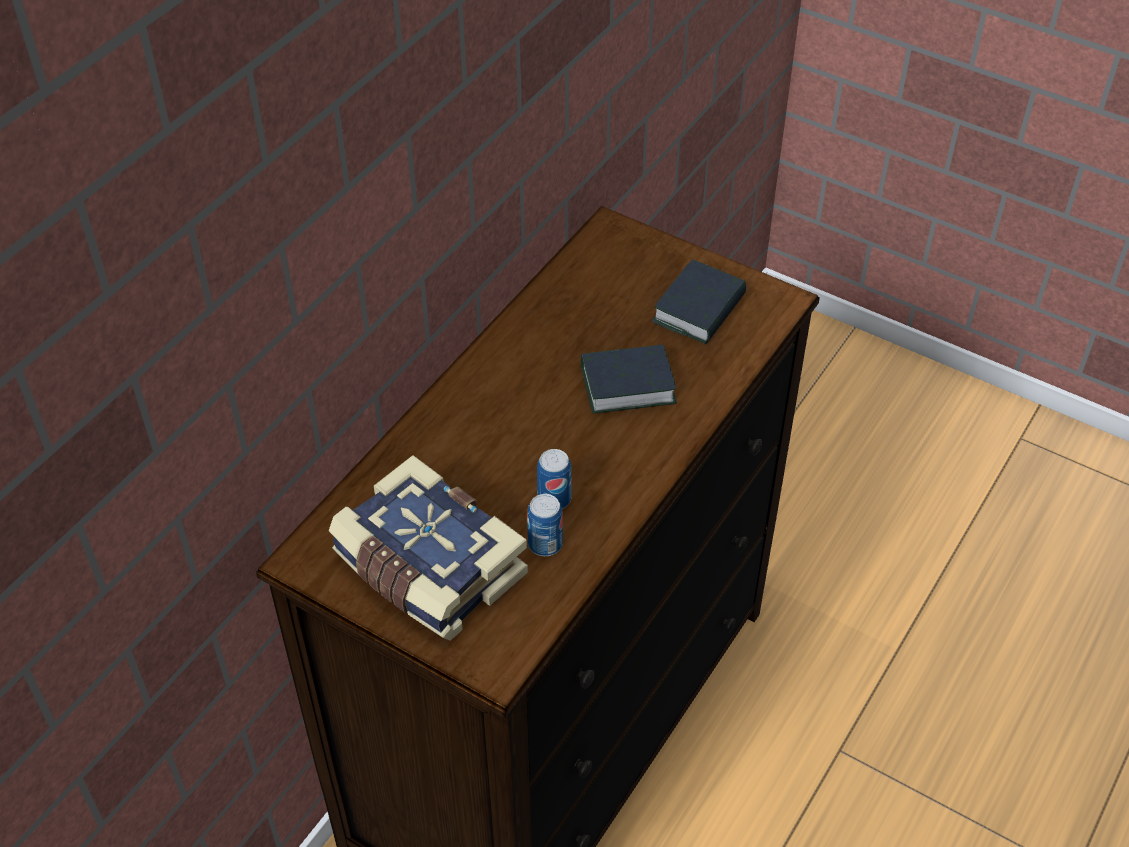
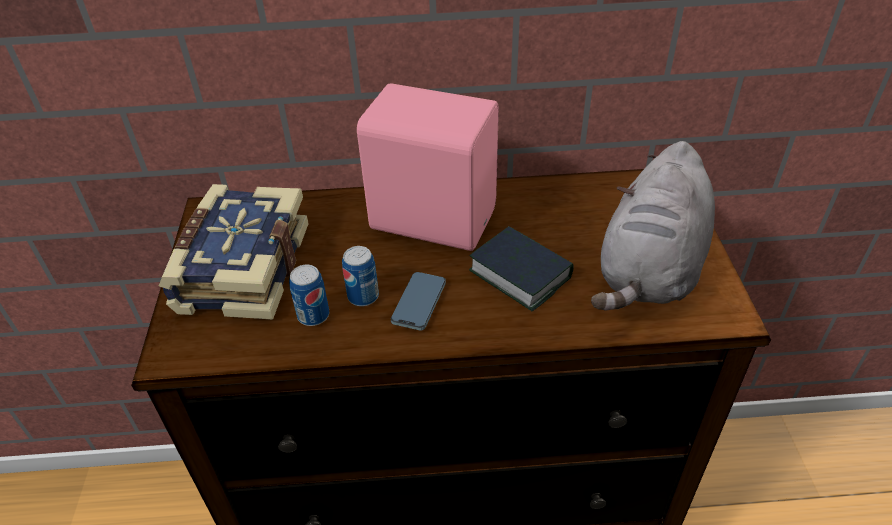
camera: 55 degrees right, 5 degrees down
(497, 398) = (432, 217): none -> pink speaker
(598, 467) = (419, 303): none -> phone
(699, 309) = (650, 270): book -> grey plush toy

